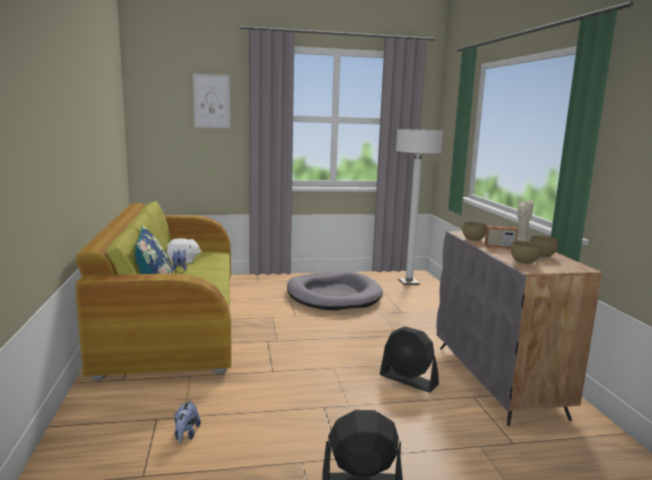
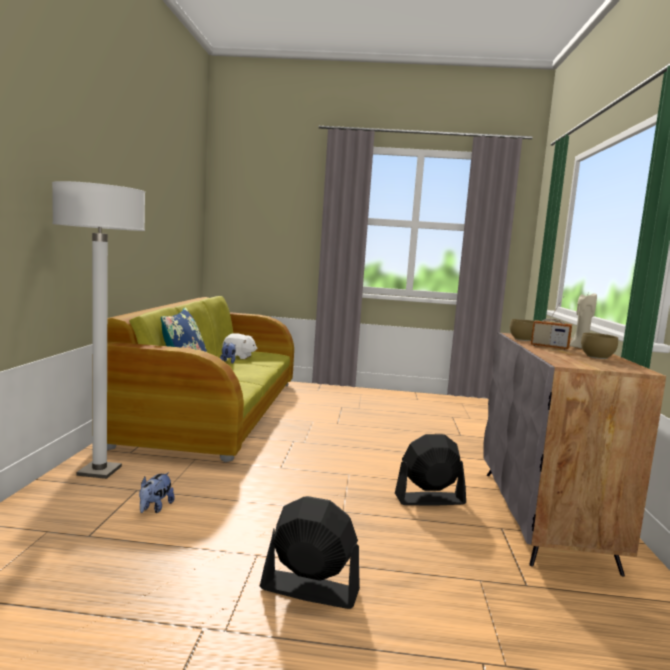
camera: 15 degrees right, 5 degrees down
(211, 101) = (288, 201): picture -> none
(333, 295) = (391, 411): grey dog bed -> none
(408, 282) = (486, 409): white floor lamp -> white floor lamp (99, 471)
(408, 380) = (429, 499): black fan -> black fan turned 120 degrees clockwise
(524, 262) = (564, 359): brown bowl -> none

